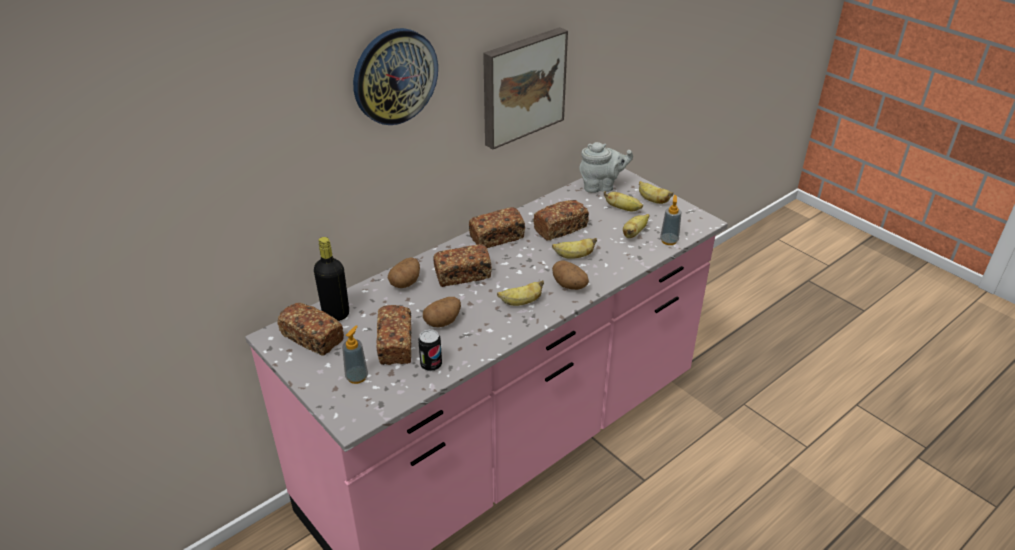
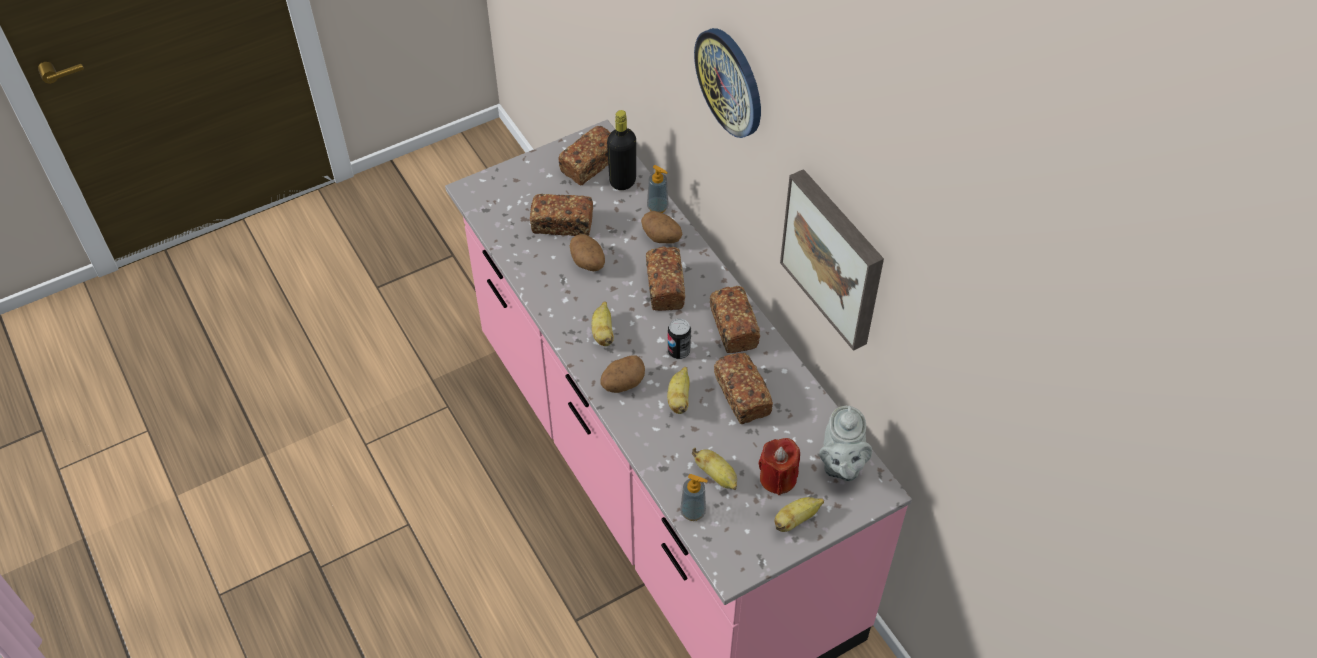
camera: 100 degrees right, 15 degrees up
(357, 377) = (526, 194): soap dispenser -> soap dispenser (657, 207)
(431, 365) = (526, 248): can -> can (678, 351)
(623, 209) = (778, 478): banana -> red candle

